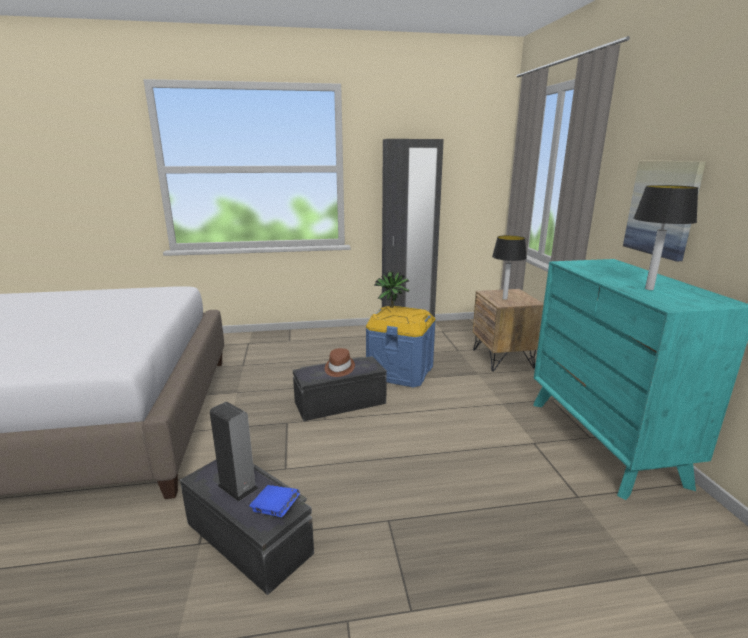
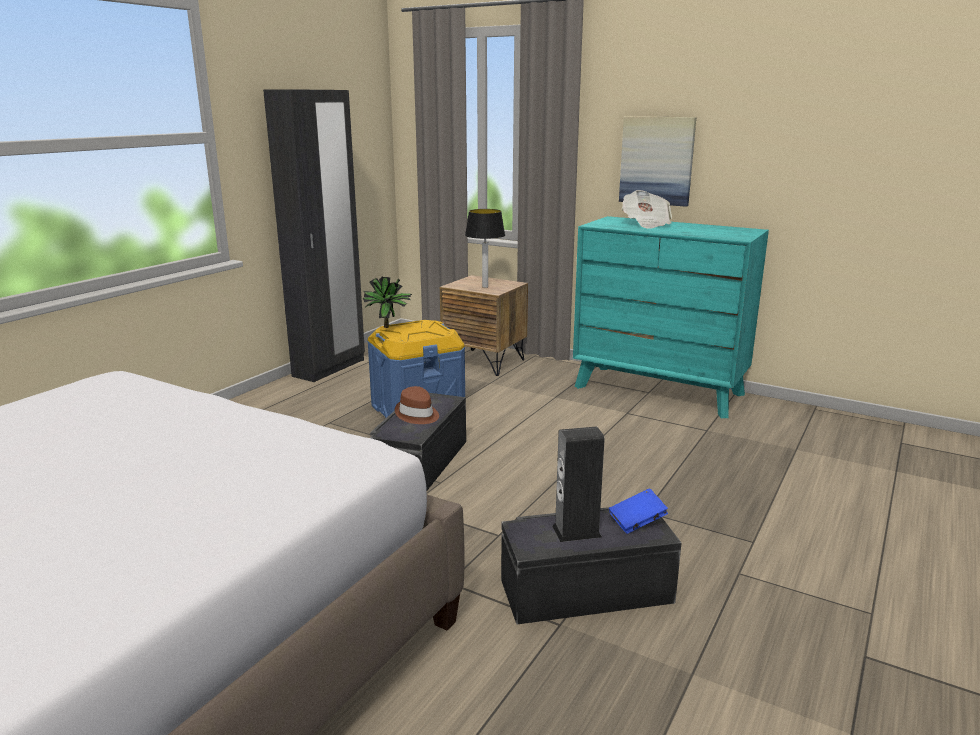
camera: 50 degrees left, 0 degrees up
(620, 272) = (646, 224): none -> newspaper
(649, 289) = (698, 231): table lamp -> none

